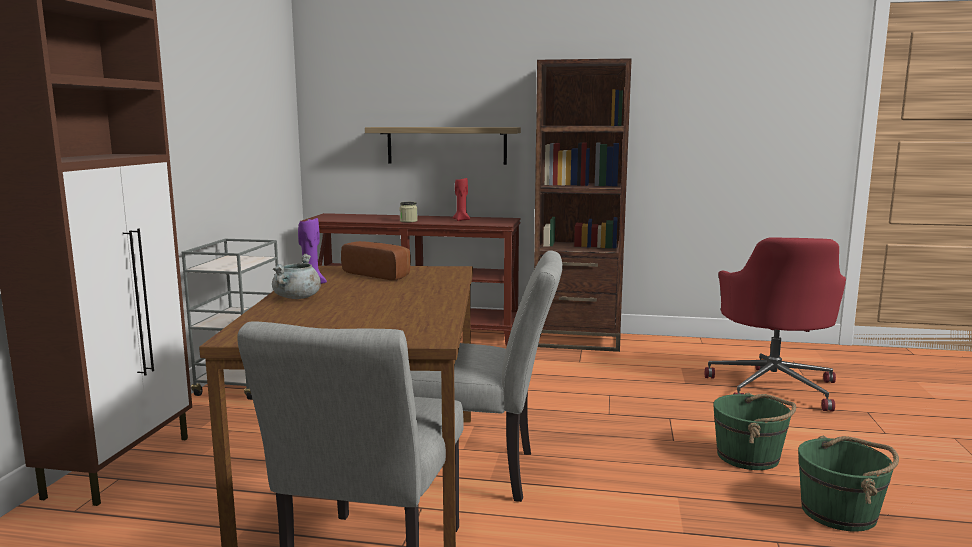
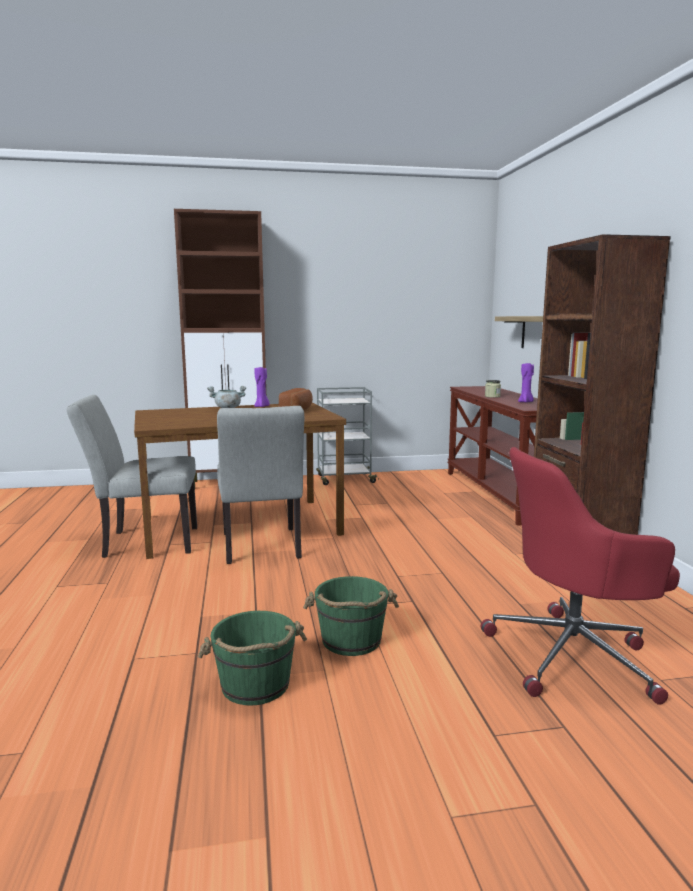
camera: 70 degrees right, 0 degrees up
(461, 220) = (526, 402): red candle -> purple candle

